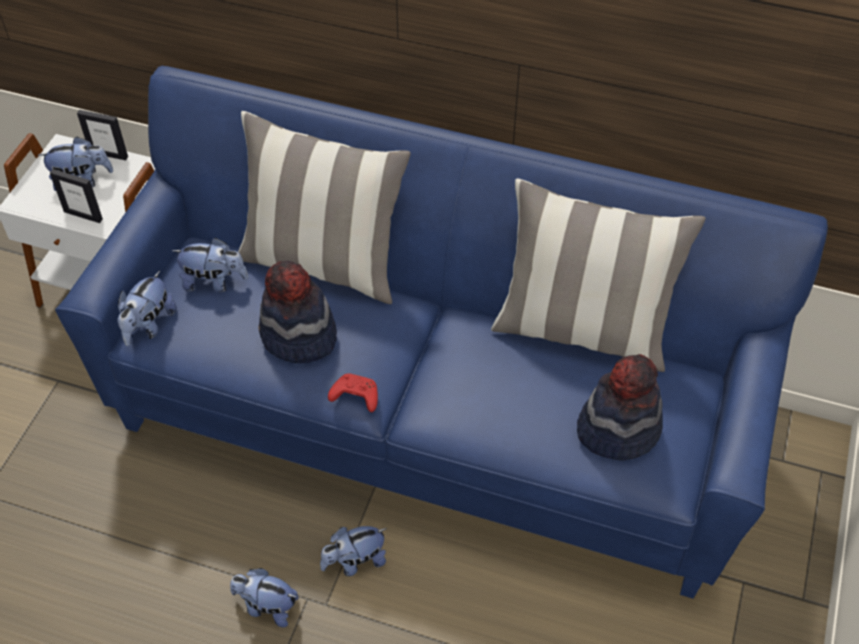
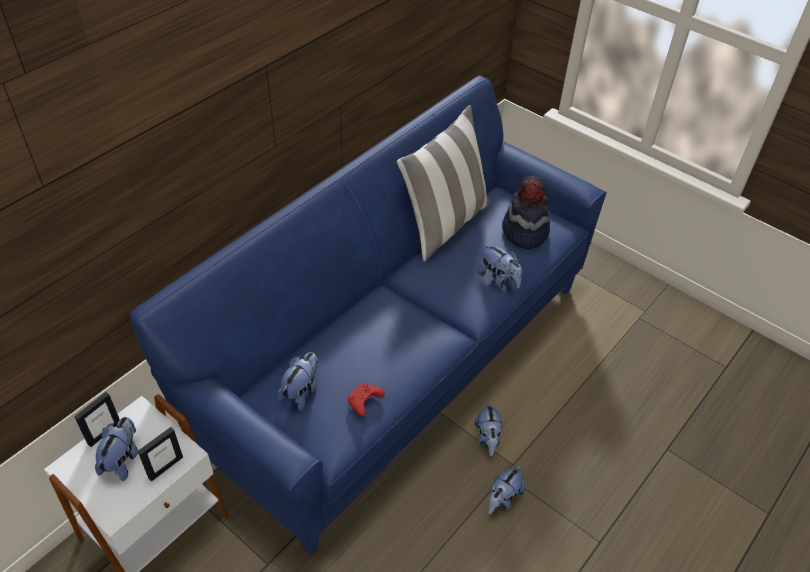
camera: 70 degrees left, 5 degrees down
(149, 325) = (321, 443): plush toy -> plush toy (498, 279)
(298, 336) = (382, 354): hat -> none
(324, 263) = (318, 326): pillow -> none
(354, 397) = (447, 341): red game controller -> red game controller (364, 402)

